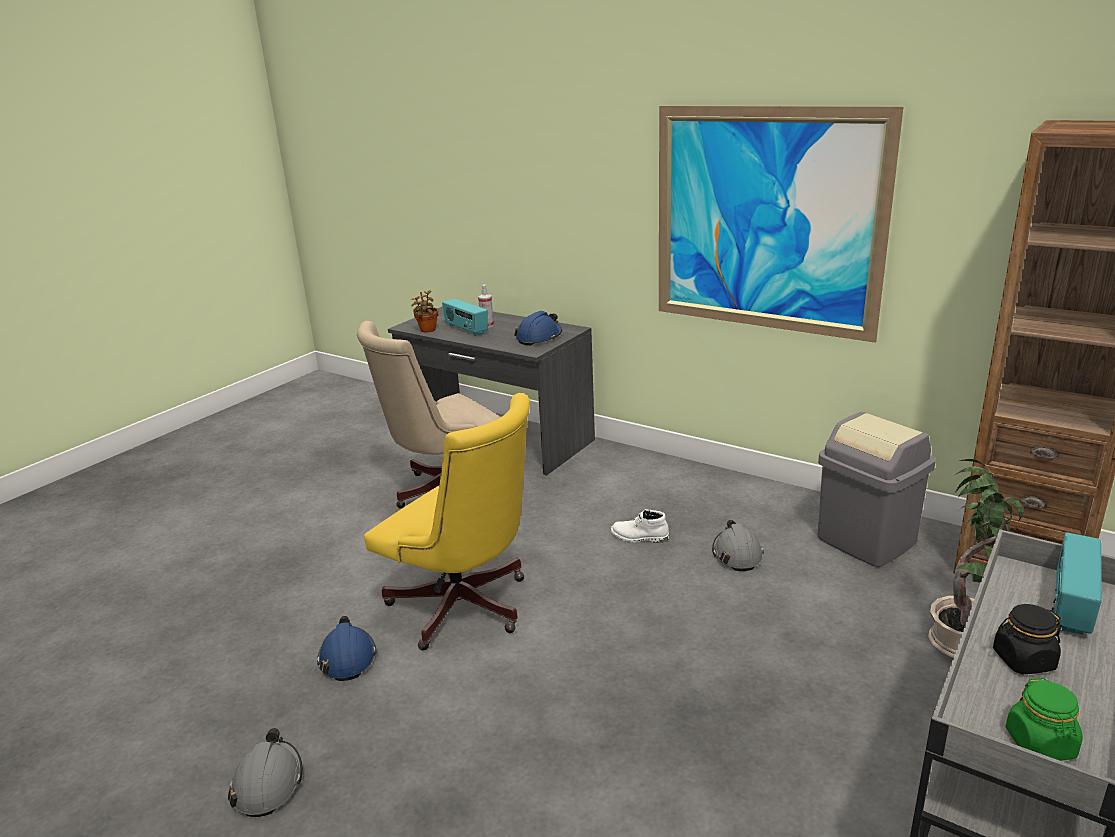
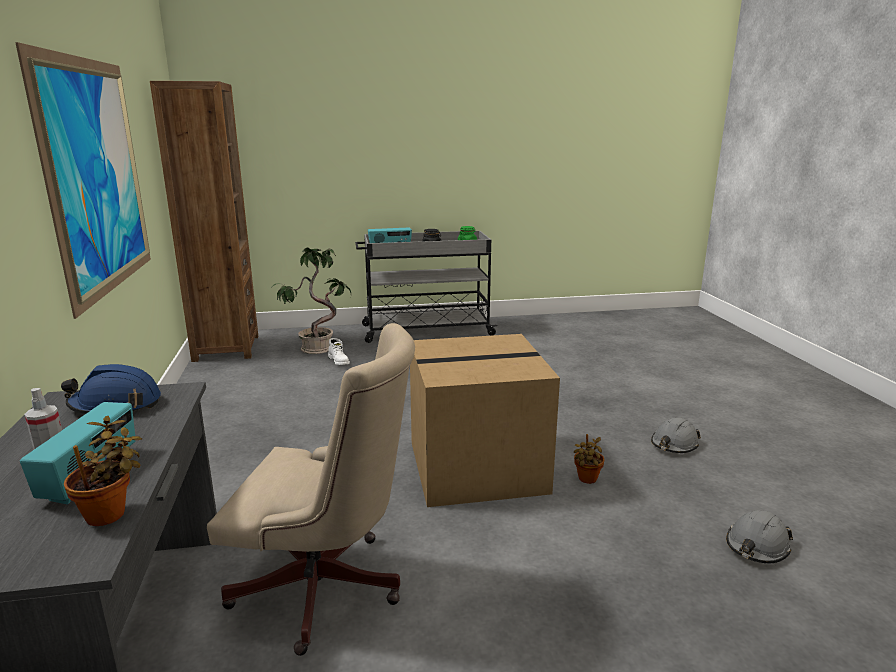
camera: 135 degrees left, 5 degrees down
(347, 658) = (586, 479): blue hard hat -> potted plant
(465, 610) = (478, 465): yellow office chair -> cardboard box
(639, 537) = (303, 444): white boot -> white boot (339, 361)
(736, 554) = (290, 407): grey hard hat -> grey hard hat (757, 547)
(866, 541) = (231, 380): grey trash can -> none

